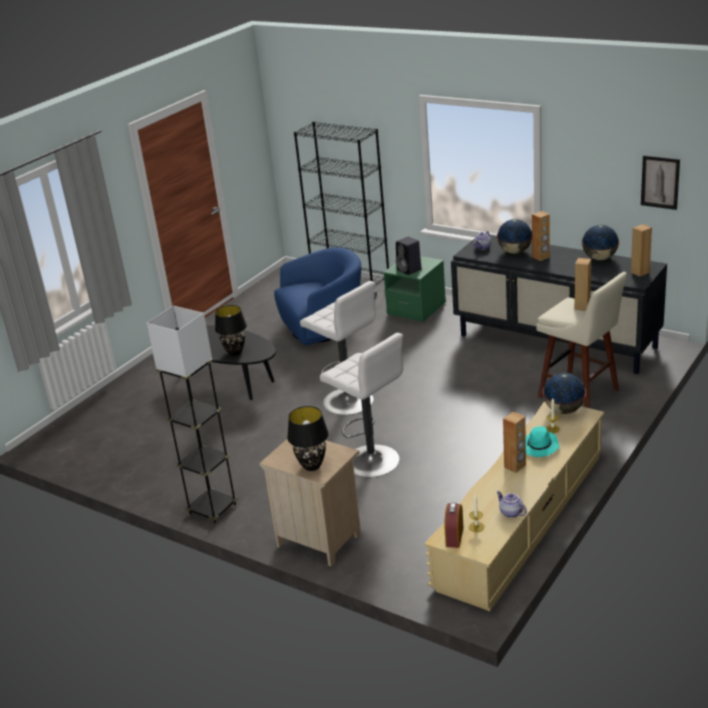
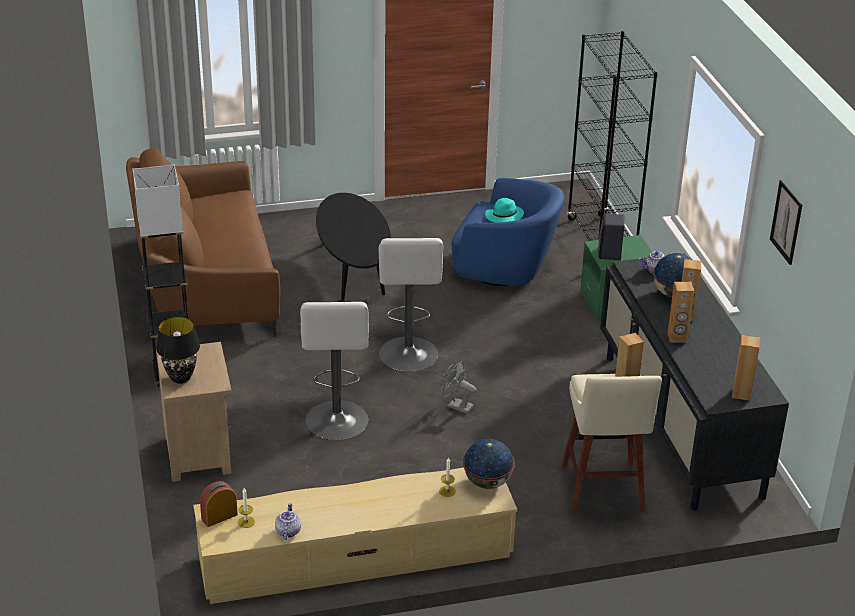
camera: 40 degrees right, 5 degrees up
(139, 448) = (205, 286): none -> brown sofa
(234, 352) = (347, 243): black table lamp -> none
(426, 408) = (456, 406): none -> grey fan
(515, 466) = (360, 498): brown speaker -> brown speaker (677, 338)
(540, 447) = (408, 498): turquoise hat -> turquoise hat (503, 217)
(600, 258) = (736, 354): globe -> none
(660, 182) = (821, 300): picture -> picture (786, 222)

